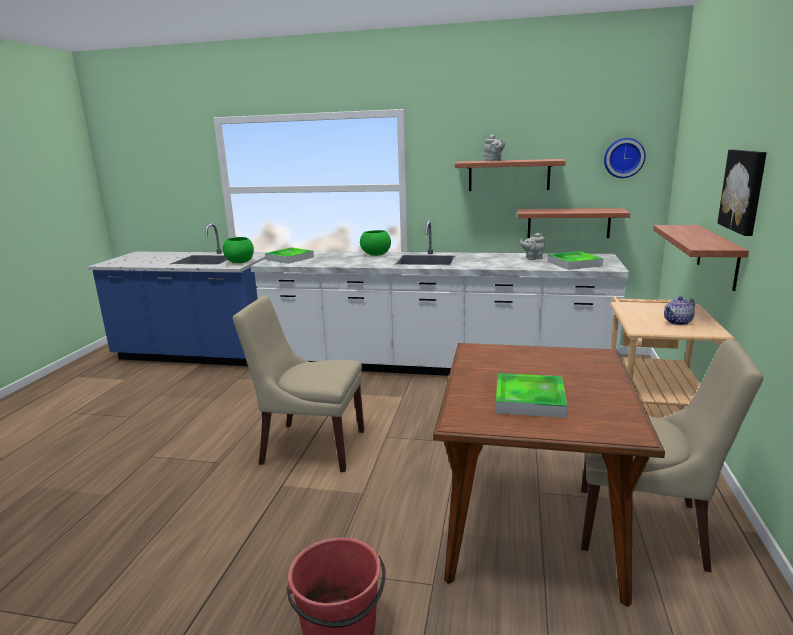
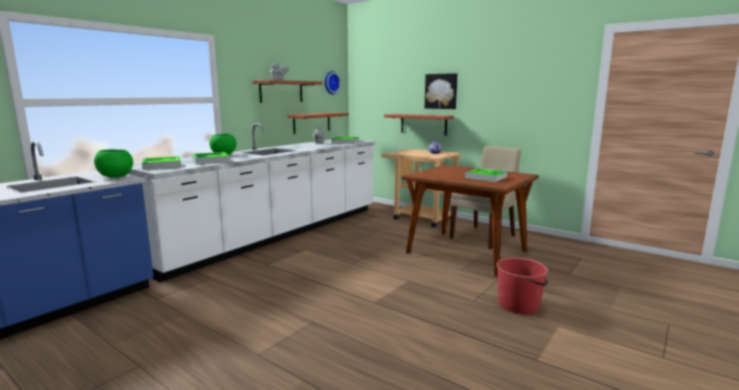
camera: 65 degrees left, 5 degrees down
(309, 446) = (333, 286): beige chair -> none
(333, 261) = (211, 161): none -> tray

